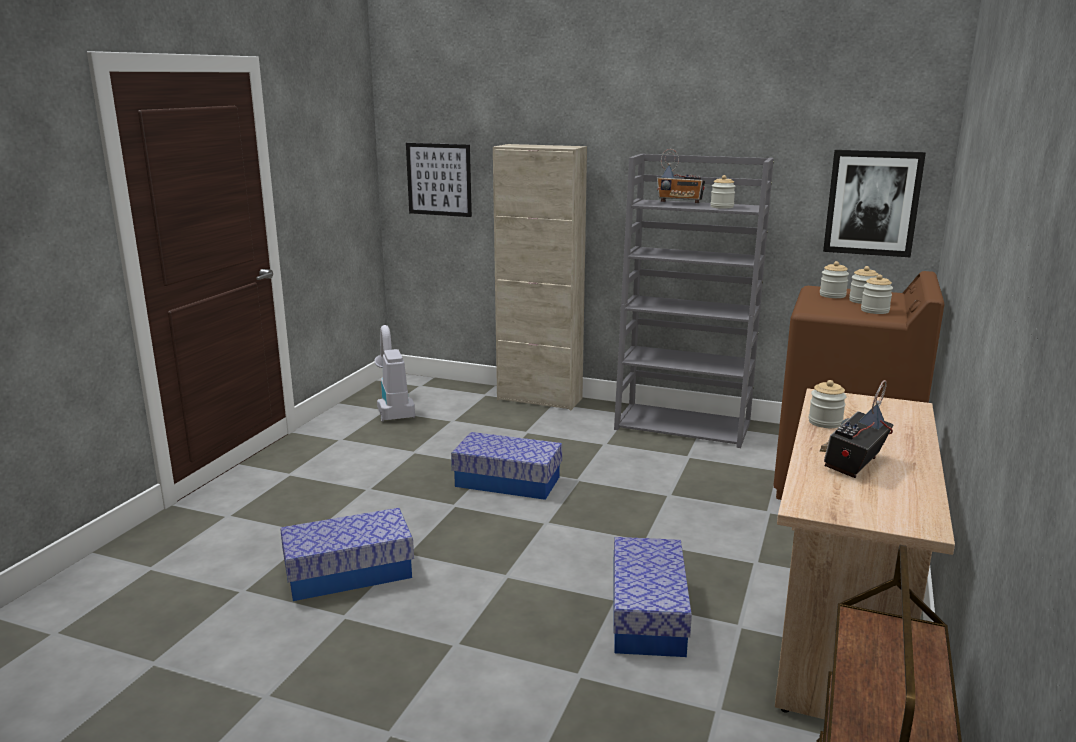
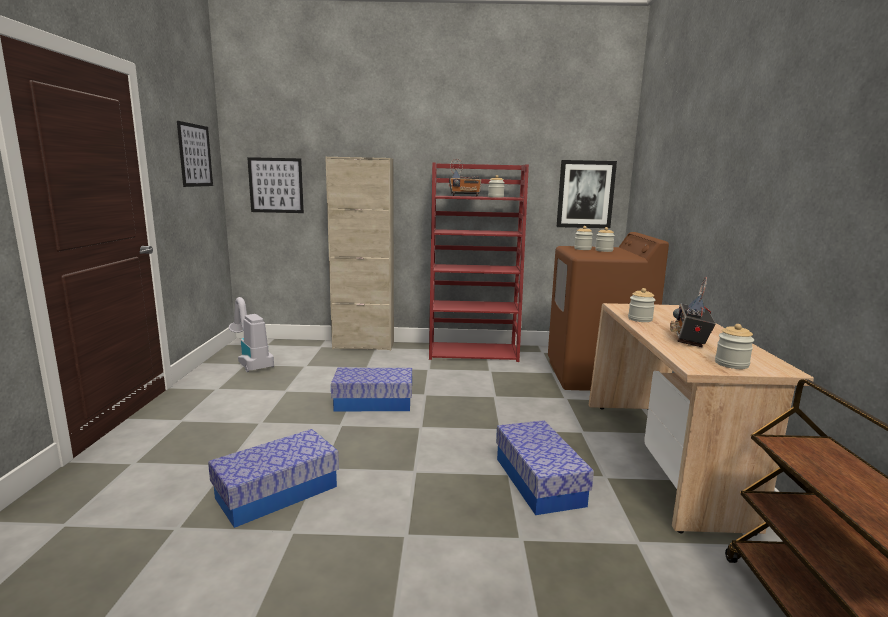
camera: 20 degrees left, 5 degrees down
(337, 148) = (195, 155): none -> picture
(684, 426) = (474, 352): grey bookcase -> red bookcase
(874, 311) = (619, 254): jar -> jar (731, 364)

